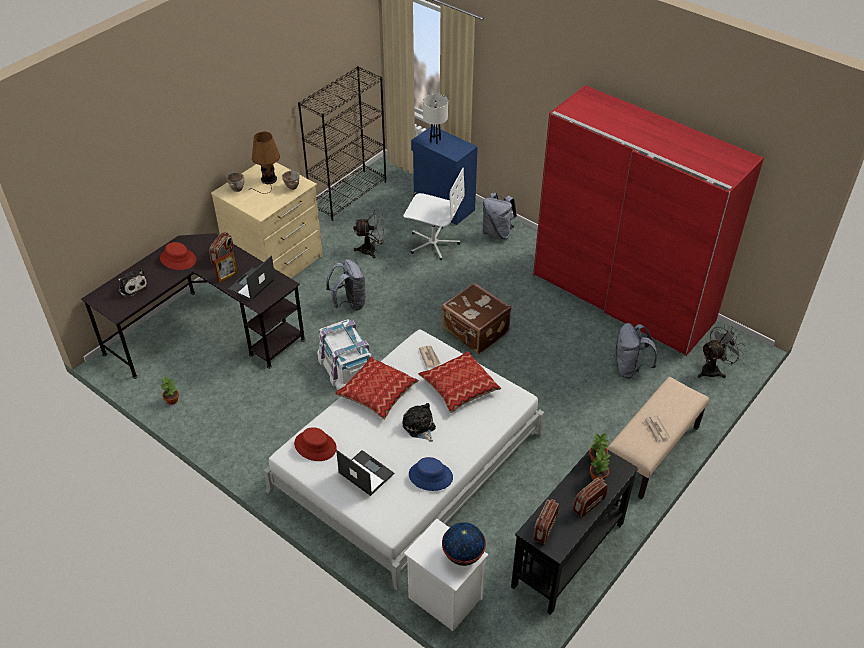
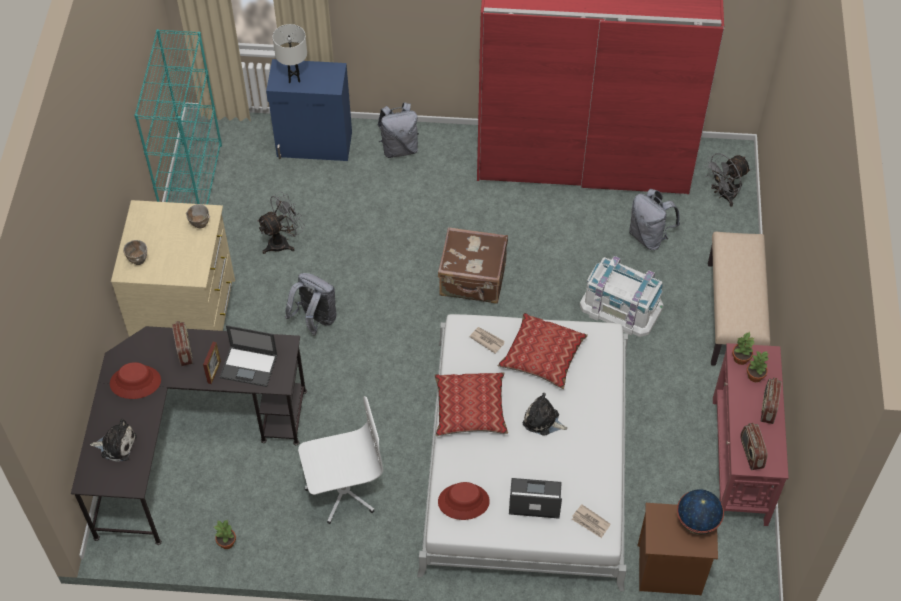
camera: 35 degrees left, 10 degrees up
(251, 285) = (249, 366): laptop -> laptop turned 75 degrees counterclockwise
(268, 180) = (163, 230): brown table lamp -> none
(347, 365) = (376, 393): white storage box -> white storage box (621, 306)
(348, 194) = (192, 184): black bookcase -> turquoise bookcase
(430, 476) = (595, 464): blue hat -> none
(433, 243) = (342, 197): white office chair -> white office chair (343, 490)
(443, 598) = (668, 570): white nightstand -> brown nightstand
(567, 554) = (739, 461): black console table -> red console table
(655, 430) = (747, 295): newspaper -> newspaper (590, 522)
(714, 369) = (723, 195): grey fan -> grey fan turned 150 degrees counterclockwise

